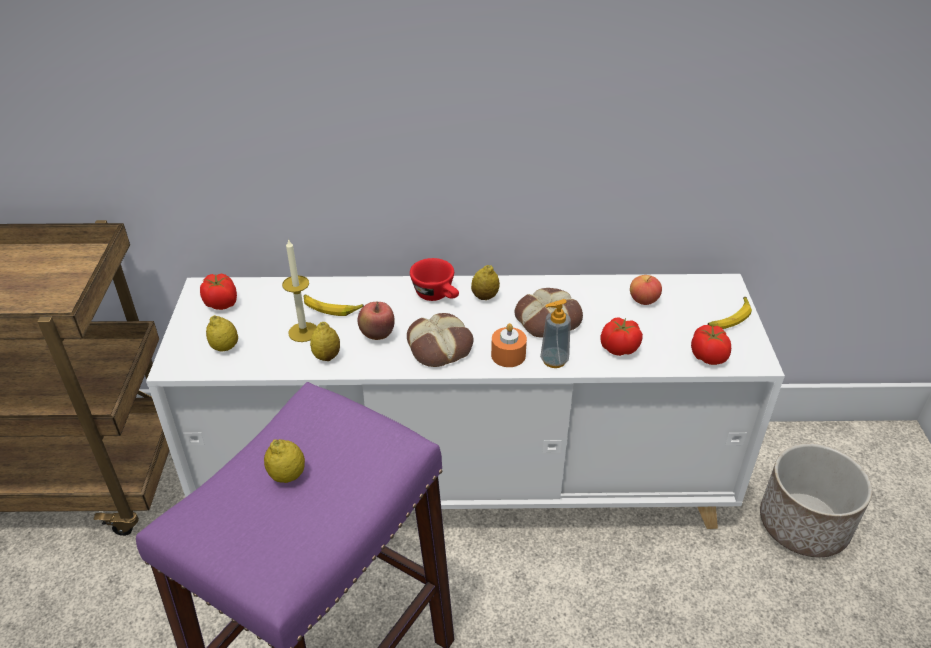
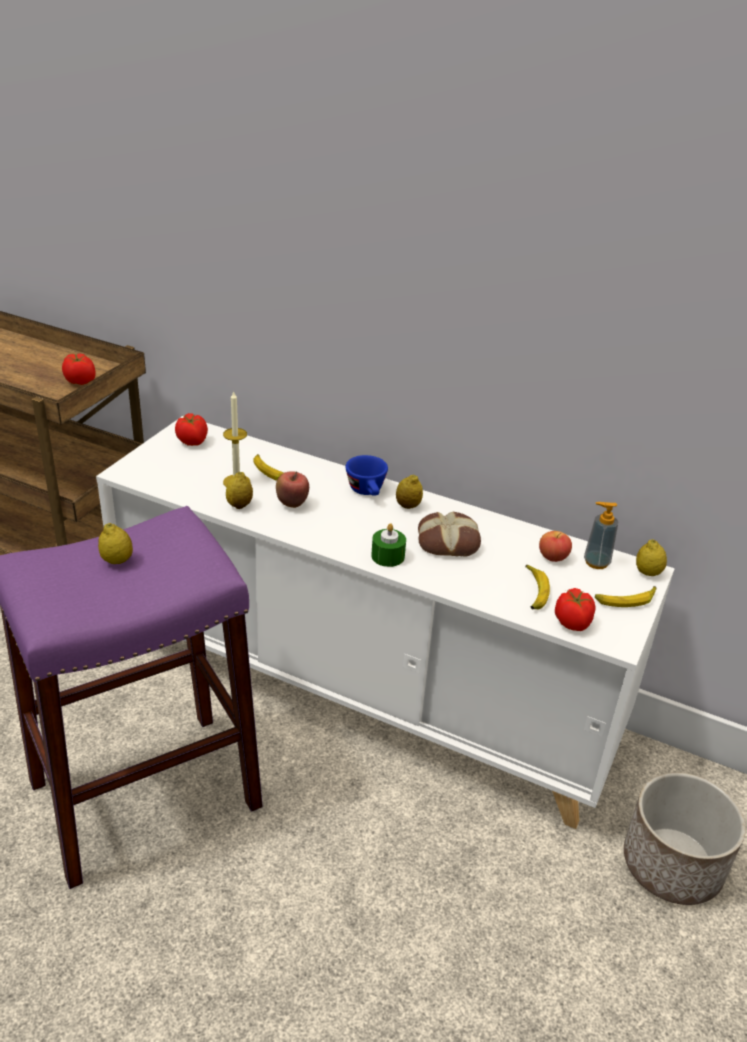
camera: 25 degrees right, 5 degrees down
(225, 347) = (169, 473): lemon -> lemon (647, 573)
(437, 296) = (368, 492): red cup -> blue cup
(440, 346) = (336, 529): bread -> none
(508, 355) = (388, 556): orange candle -> green candle
(554, 360) = (424, 574): soap dispenser -> soap dispenser (596, 562)
(619, 349) = (492, 586): tomato -> tomato (80, 381)
(656, 340) = (534, 592): none -> banana

